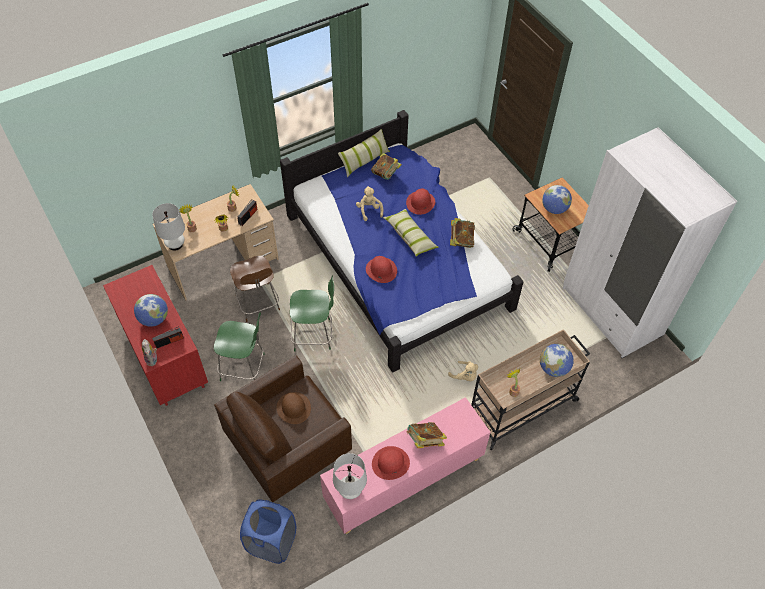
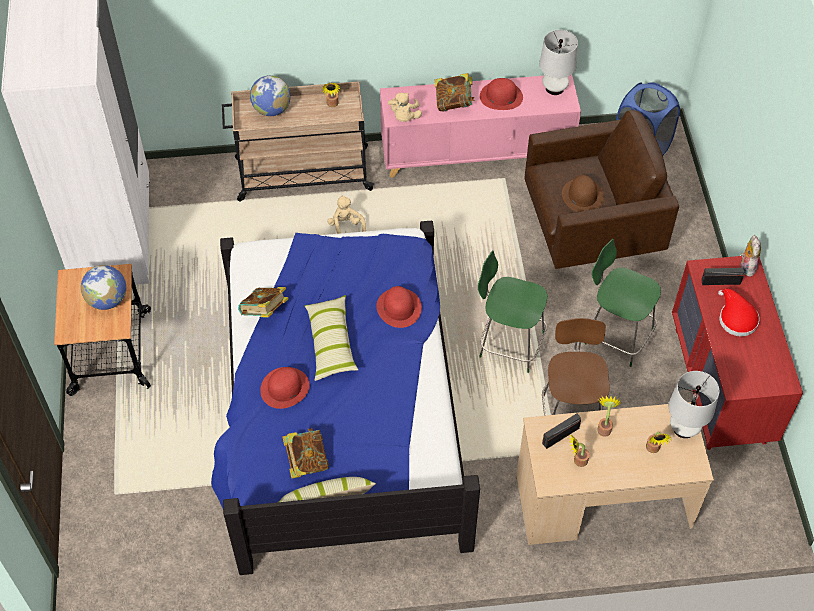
camera: 155 degrees left, 0 degrees up
(154, 319) = (736, 318): globe -> red hat
(369, 210) = (366, 407): beige plush toy -> beige plush toy (404, 117)

